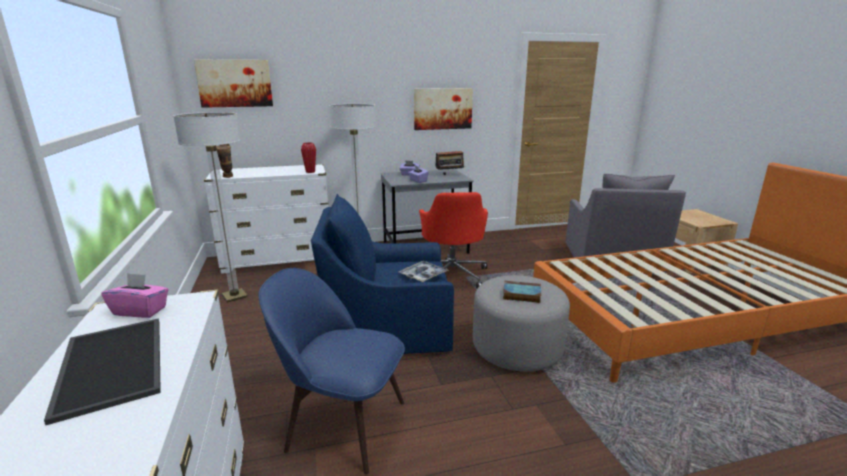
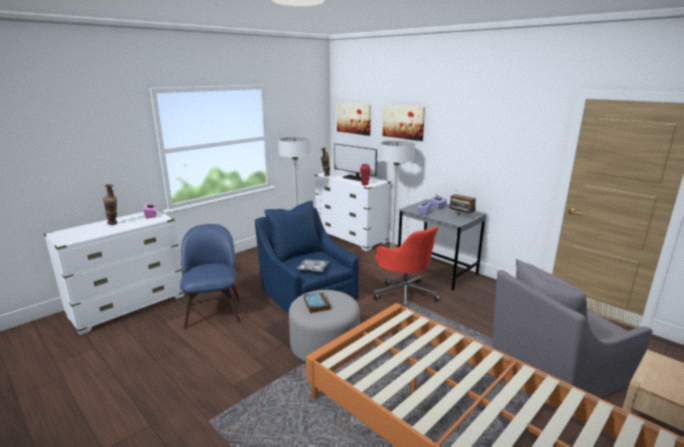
camera: 60 degrees right, 0 degrees up
(109, 365) = (114, 224): tray -> vase
(276, 170) = (356, 178): none -> monitor
(442, 108) = (483, 156): picture -> picture (403, 122)
(452, 275) = (404, 294): red office chair -> red office chair turned 90 degrees counterclockwise

